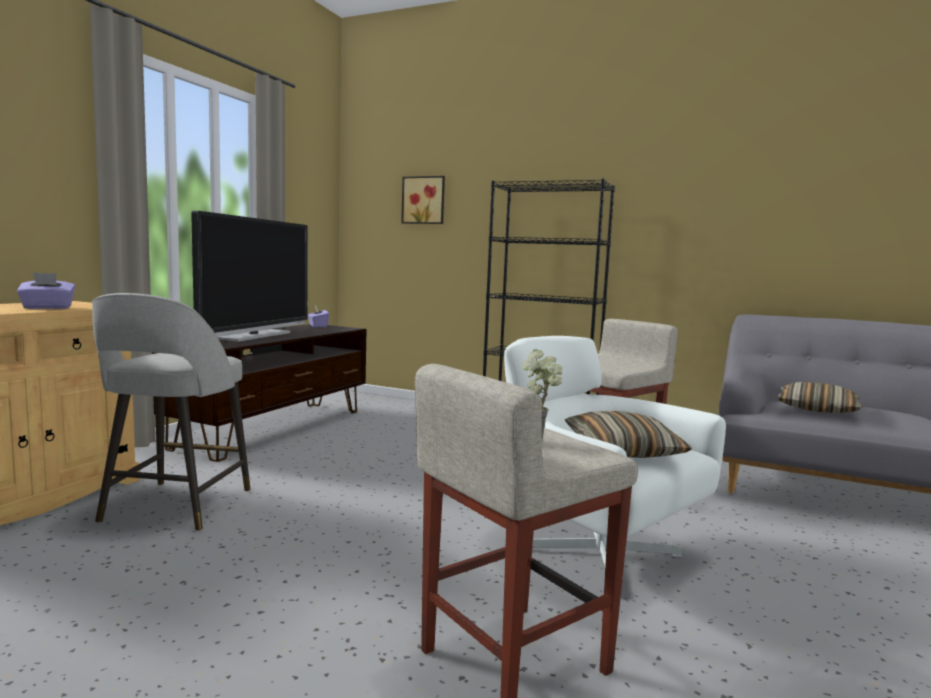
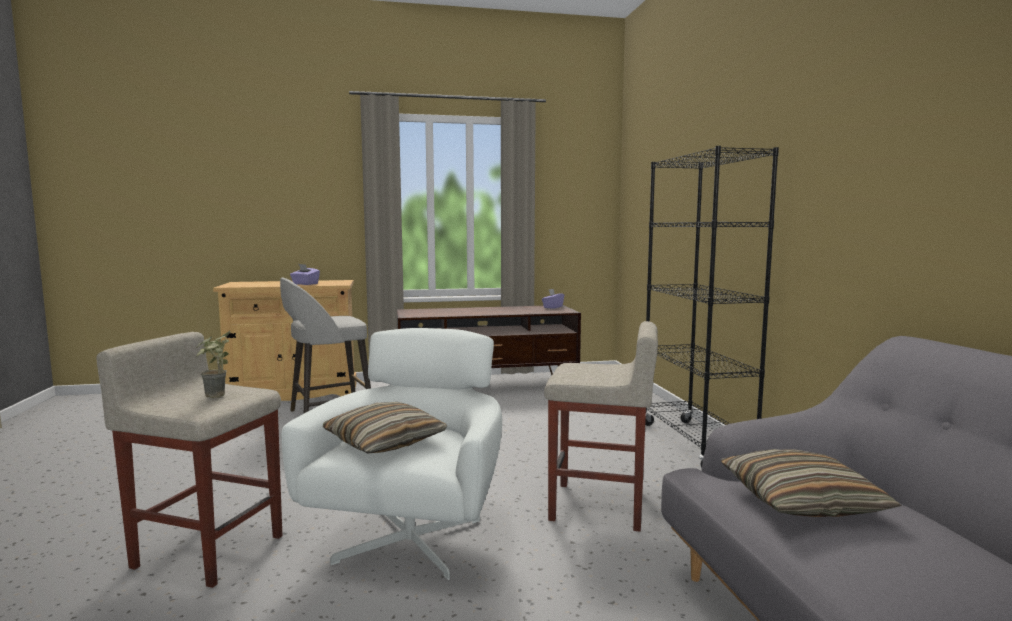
camera: 55 degrees right, 0 degrees up
(254, 336) = (467, 310): television -> none
(424, 200) = (659, 184): picture -> none

